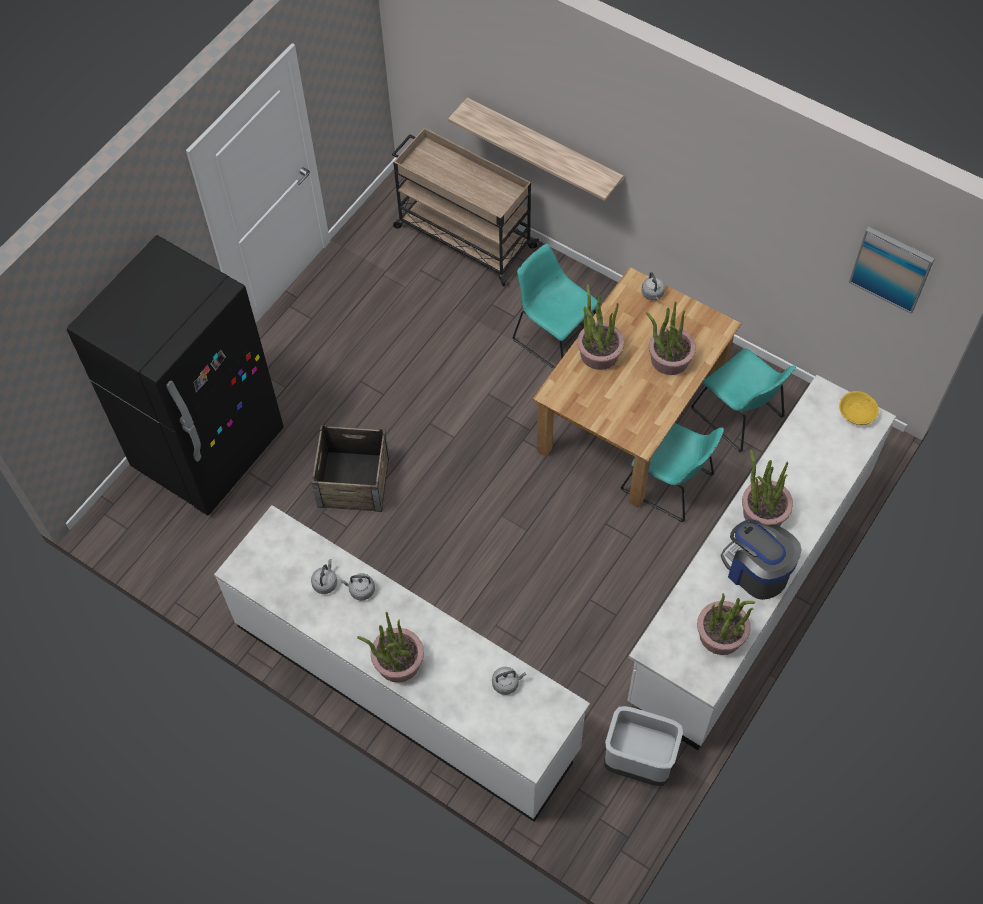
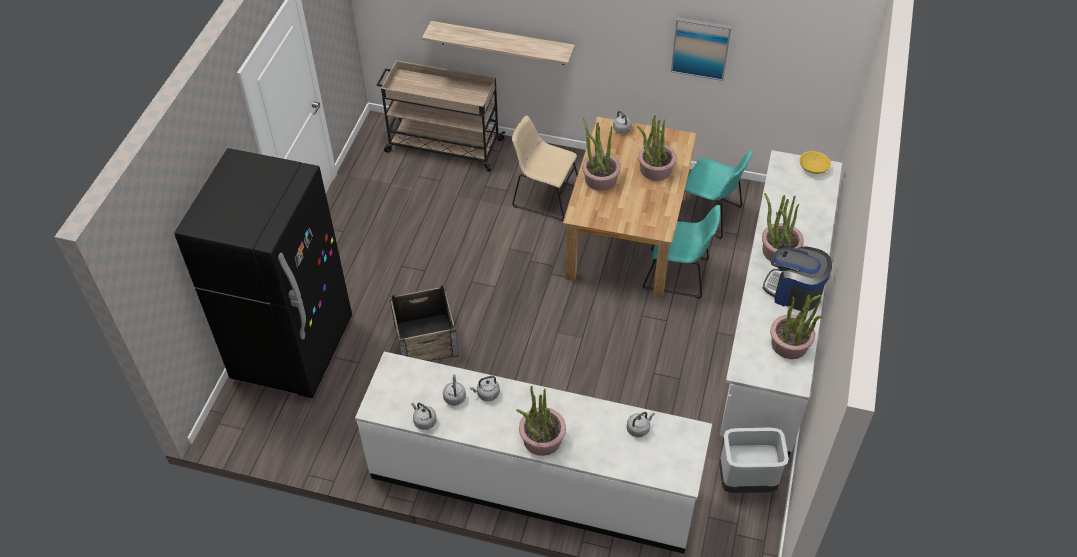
camera: 20 degrees left, 10 degrees down
(283, 601) = (424, 421): none -> grey kettle
(554, 336) = (544, 196): turquoise chair -> beige chair
(891, 269) = (810, 46): picture -> picture (700, 48)

